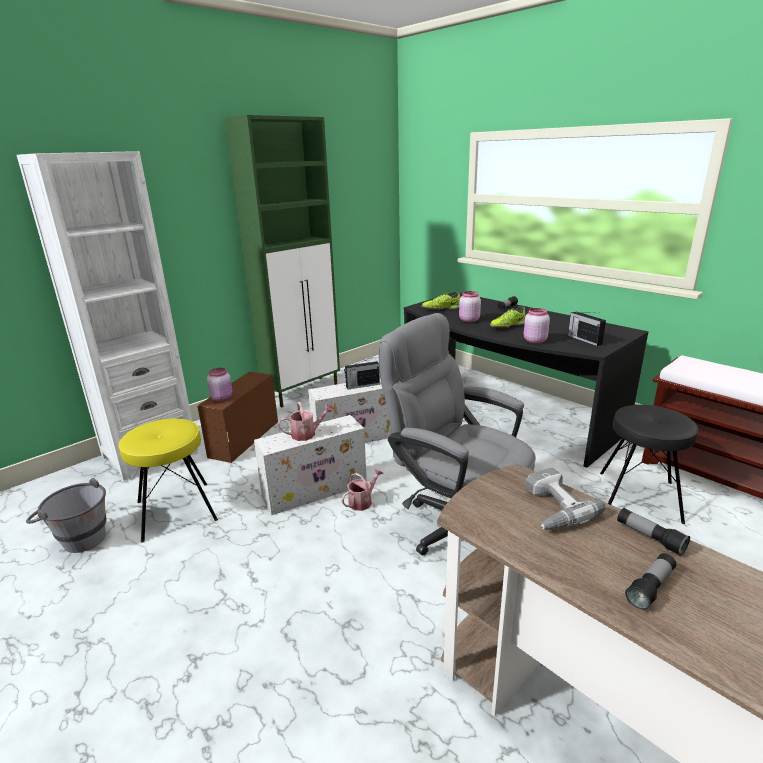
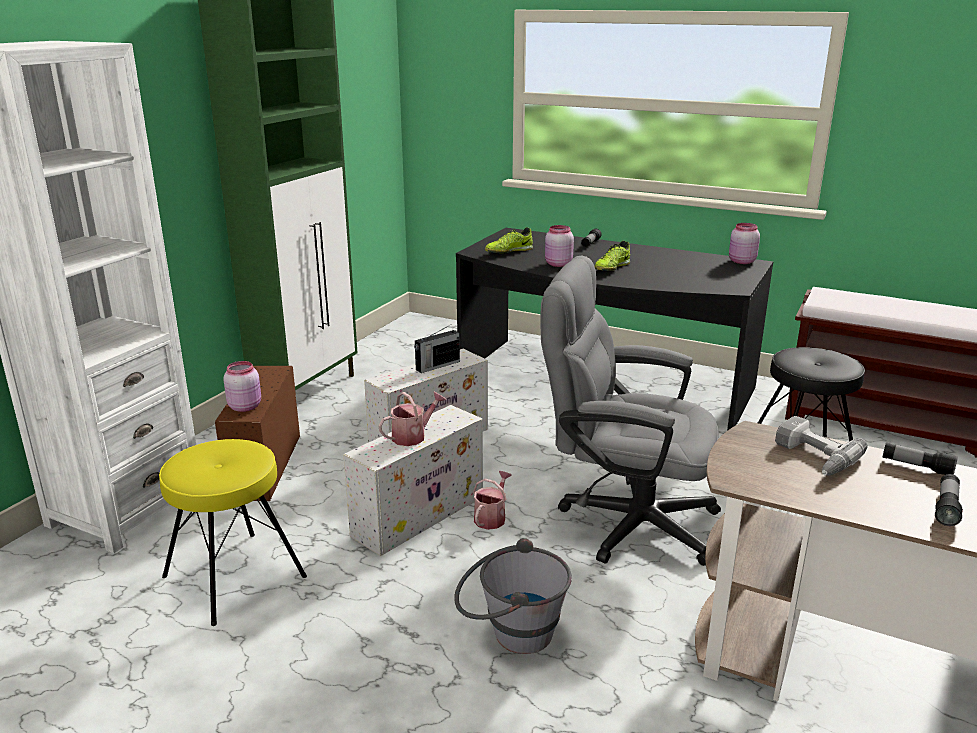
camera: 20 degrees left, 0 degrees up
(78, 538) = (104, 641): grey bucket -> grey bucket (510, 633)
(534, 341) = (658, 283): pink jar -> pink jar (741, 261)
(584, 339) = (712, 277): radio -> none

